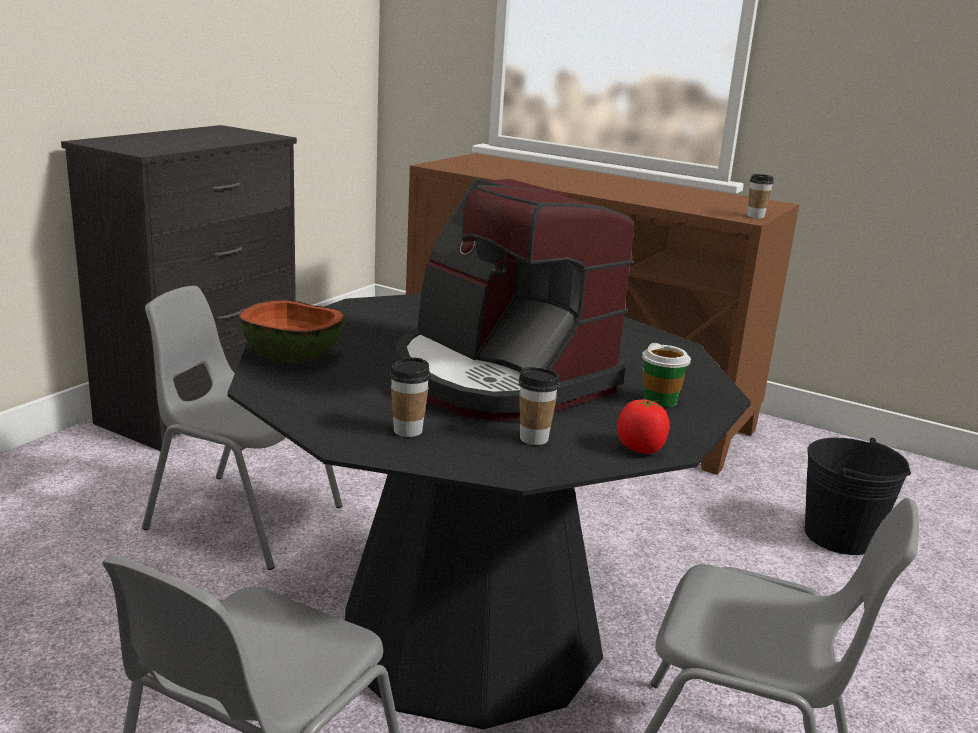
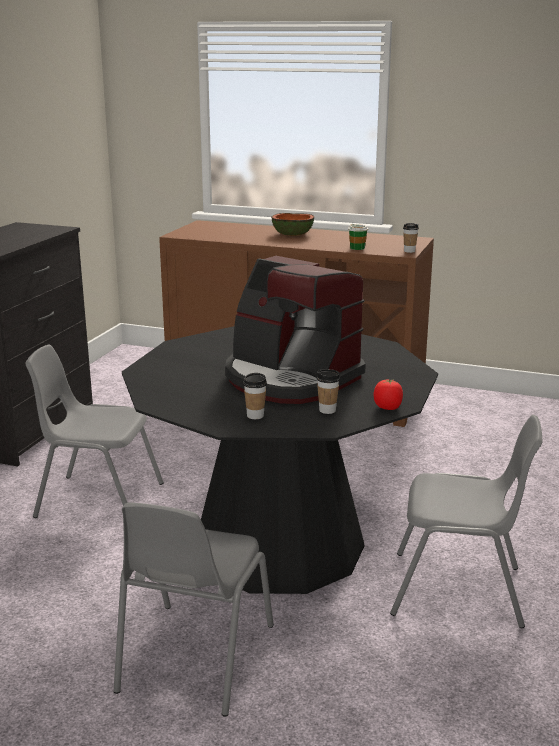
camera: 10 degrees left, 0 degrees up
(293, 356) = (159, 382): bowl -> bowl (293, 234)
(660, 400) = (387, 379): cup -> cup (357, 248)
(840, 536) = (490, 454): black bucket -> none

